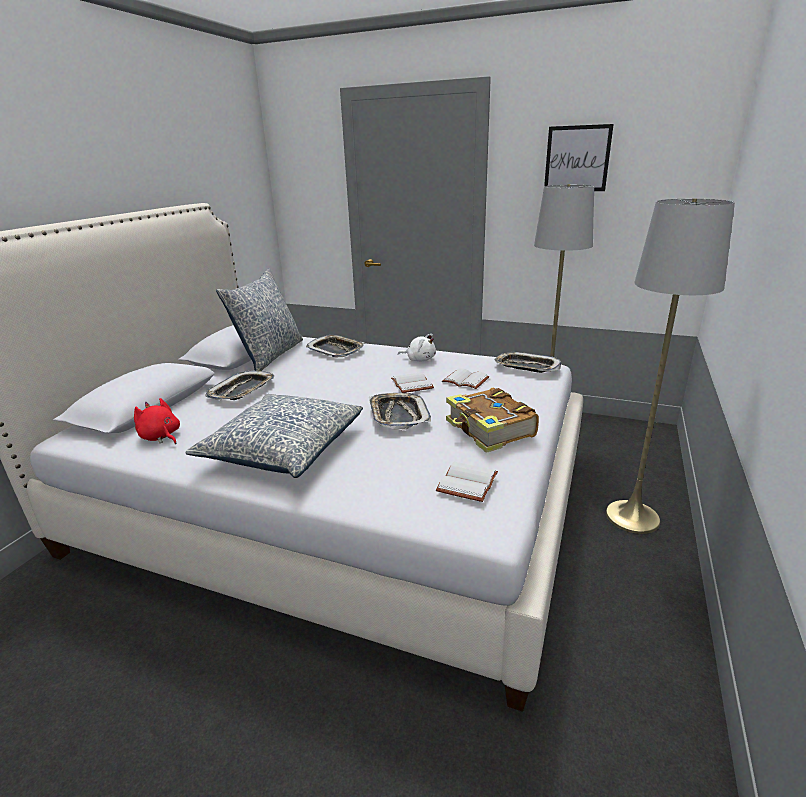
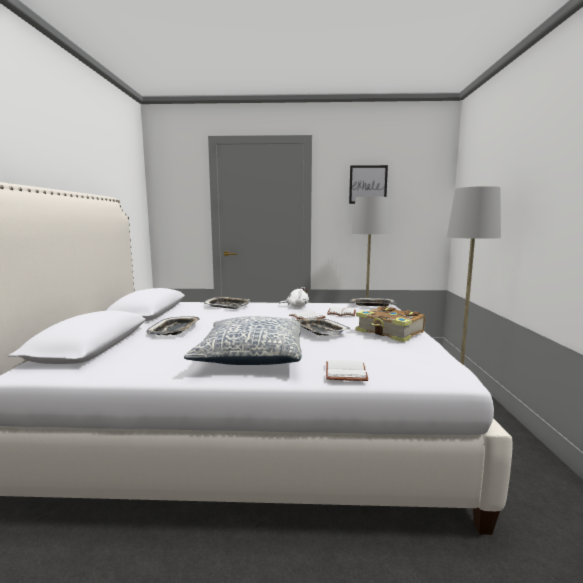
camera: 20 degrees left, 15 degrees down
(161, 437) = (129, 361): red plush toy -> none
(270, 355) = (176, 311): pillow -> none
(468, 484) = (414, 356): white book -> white book (347, 372)

